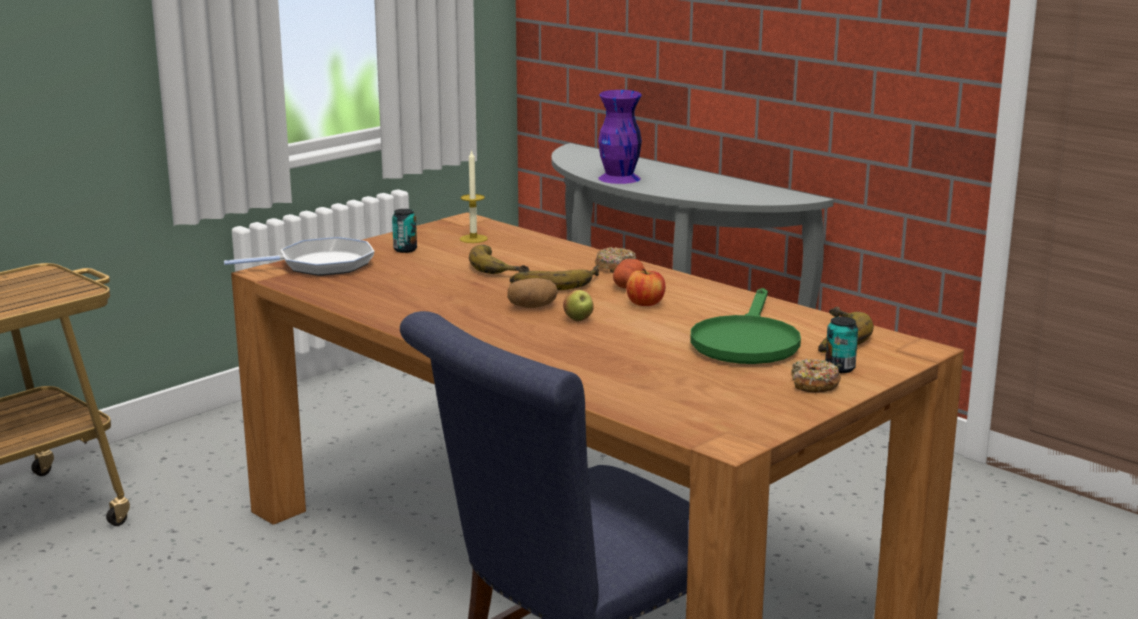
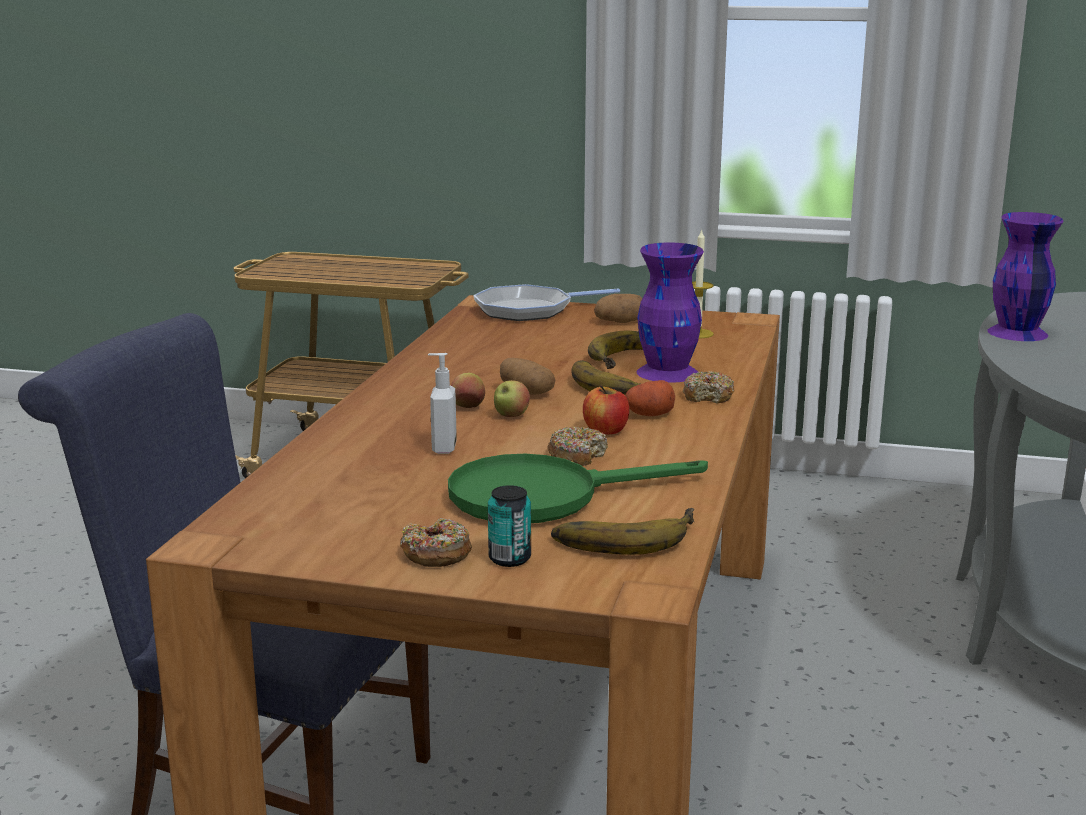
camera: 60 degrees right, 0 degrees up
(321, 265) = (529, 310): frying pan -> frying pan turned 120 degrees clockwise
(405, 249) = (620, 322): can -> potato
(542, 327) = (468, 408): none -> apple
(550, 264) = (668, 373): none -> purple vase
(619, 349) = (443, 448): none -> soap dispenser
(683, 319) = (577, 455): none -> donut

